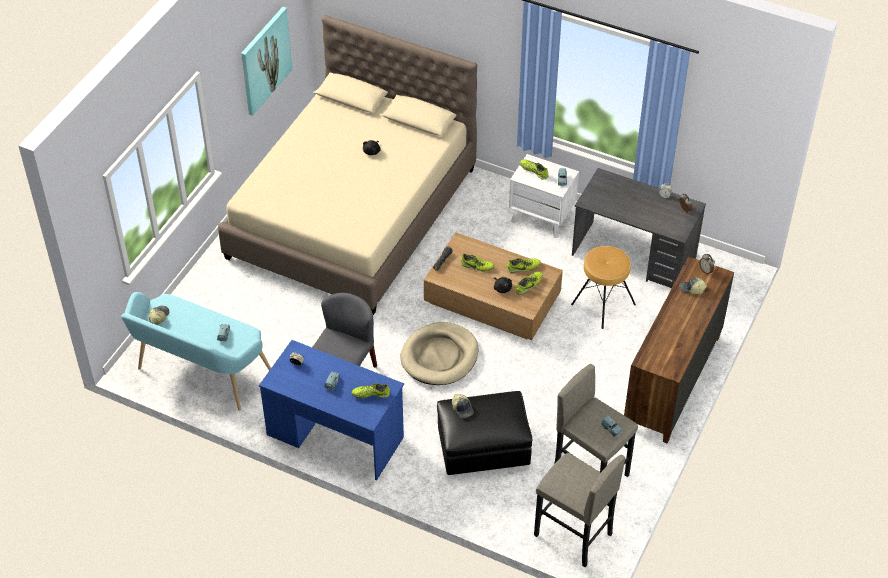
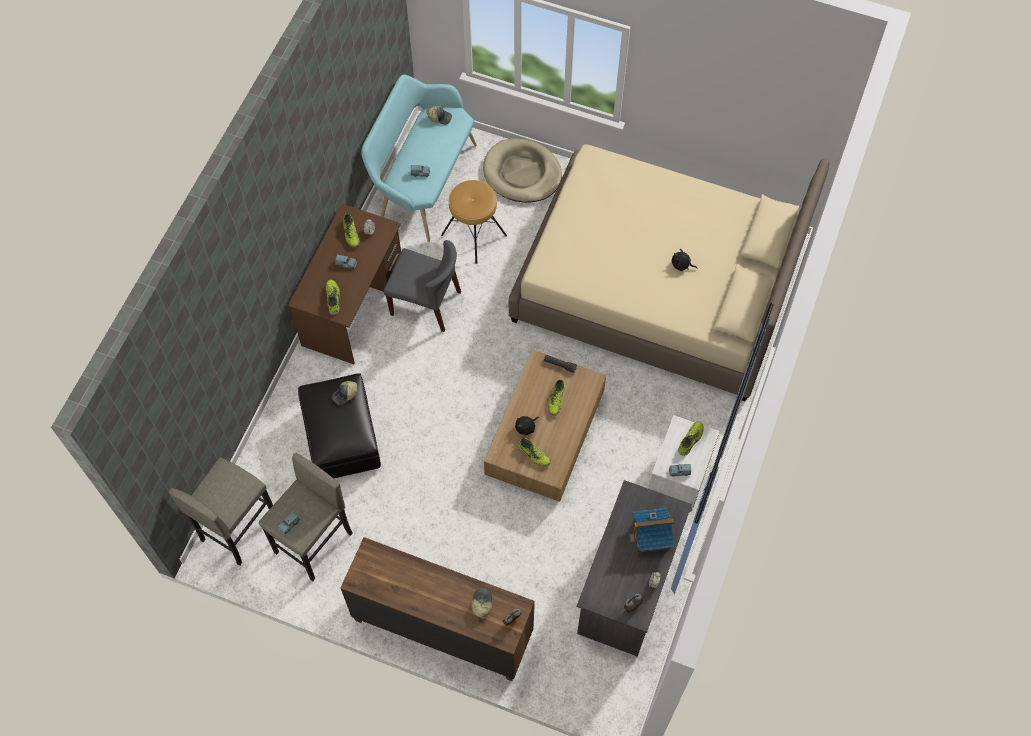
camera: 85 degrees right, 15 degrees up
(264, 60) = (741, 116): picture -> none
(335, 436) = (353, 305): blue desk -> brown desk
(440, 356) = (460, 389): beige dog bed -> beige dog bed (522, 173)
(523, 268) = (559, 447): shoe -> shoe (351, 234)
(603, 304) = (551, 550): brown stool -> brown stool (474, 234)
(625, 193) = (650, 536): none -> toy house

